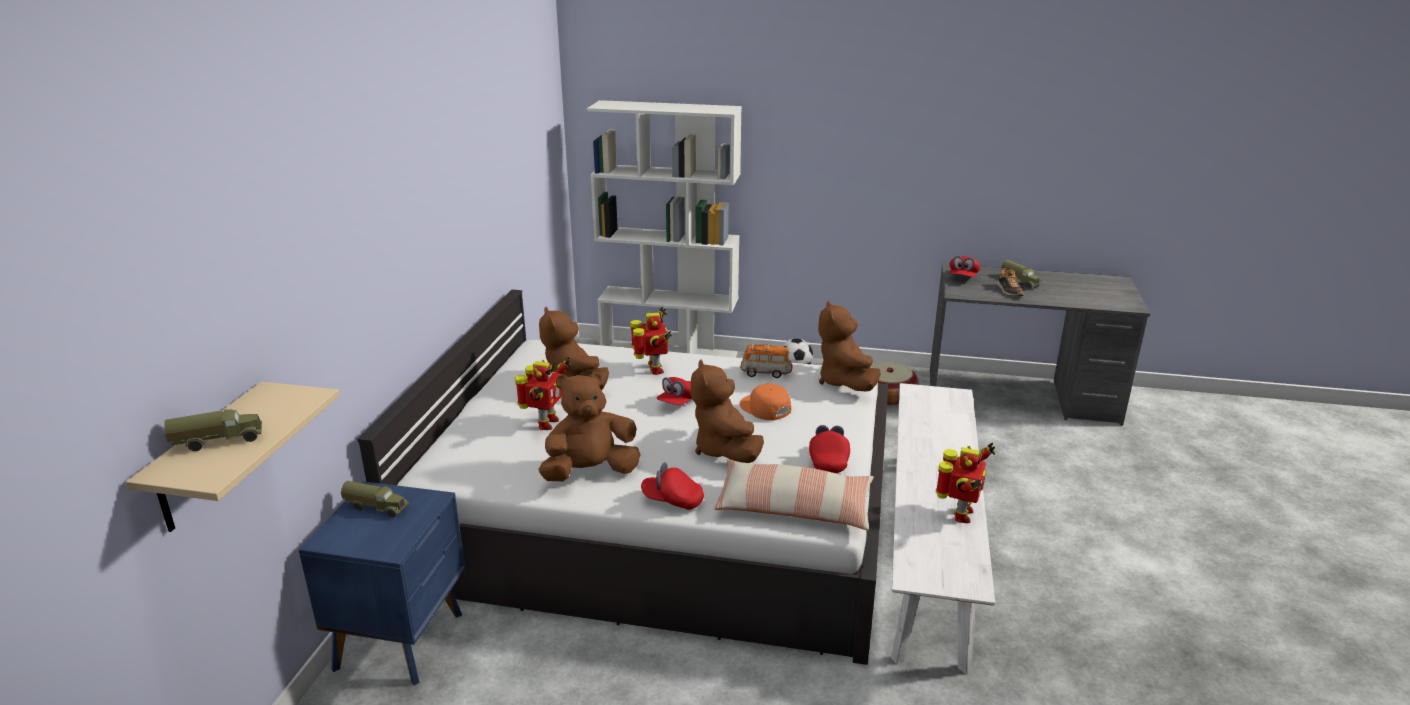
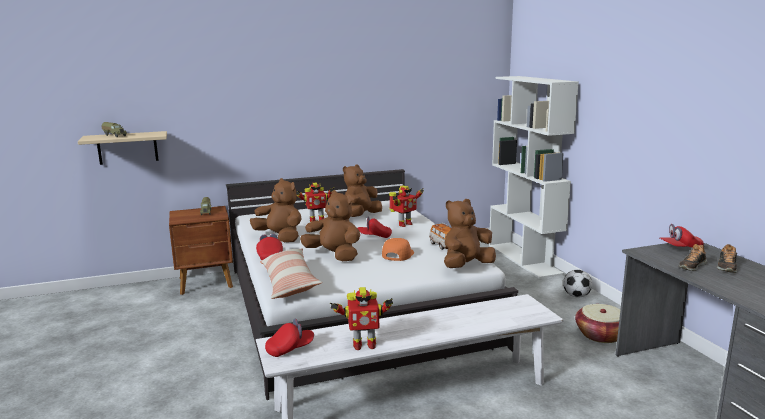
camera: 60 degrees right, 10 degrees down
(402, 640) = (206, 283): blue nightstand -> brown nightstand
(725, 450) = (334, 255): brown plush toy -> brown plush toy turned 75 degrees clockwise
(828, 460) = (353, 280): red cap -> red cap (290, 349)
(1020, 282) = (726, 267): toy truck -> shoe

